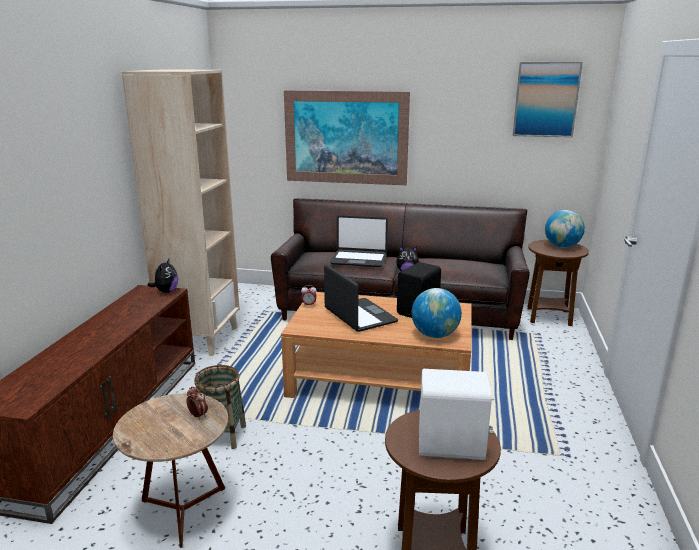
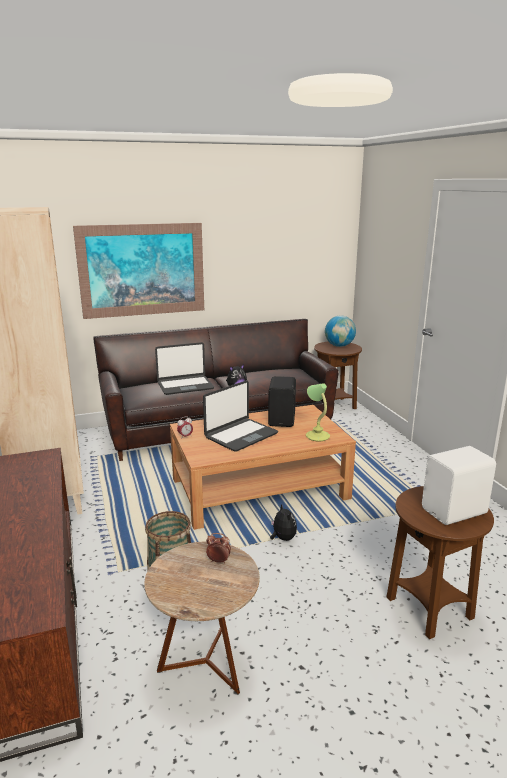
camera: 30 degrees left, 0 degrees up
(166, 291) = (41, 455): plush toy -> plush toy (283, 538)
(359, 316) = (240, 435): laptop -> laptop turned 105 degrees clockwise
(435, 335) = (317, 436): globe -> table lamp
(546, 99) = (313, 225): picture -> none

